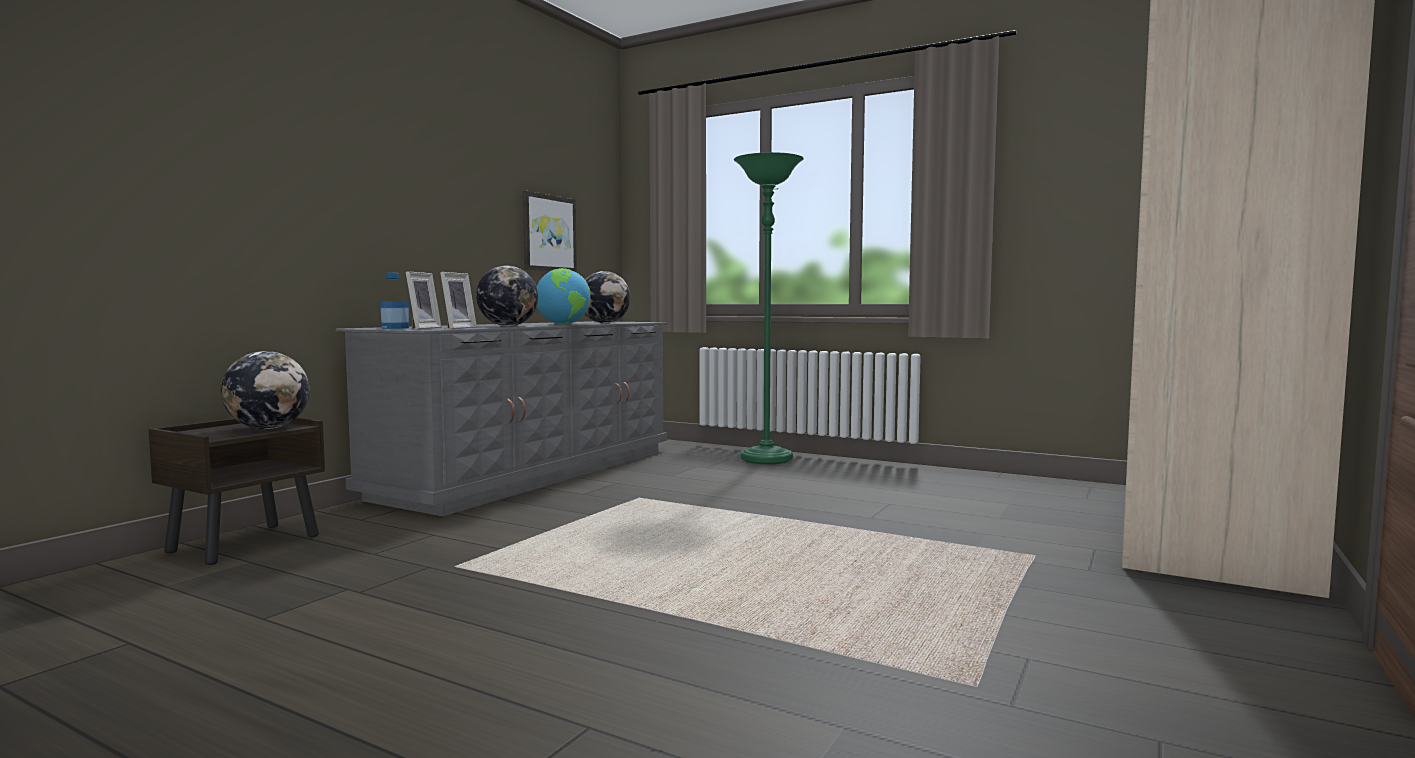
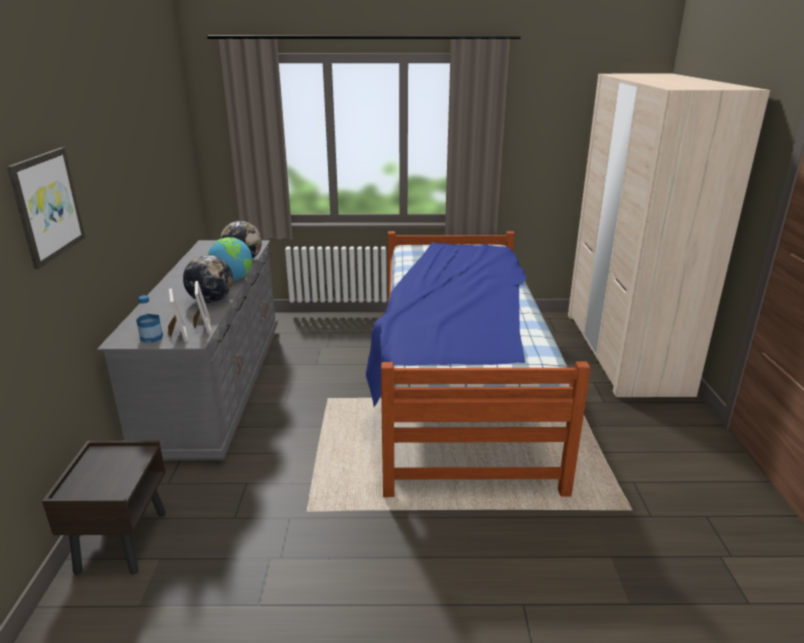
camera: 30 degrees left, 20 degrees up
(268, 428) = (126, 462): globe -> none
(548, 233) = (169, 184): picture -> picture (46, 205)
(766, 459) = (355, 327): green floor lamp -> none
(832, 518) = (457, 388): none -> bed

